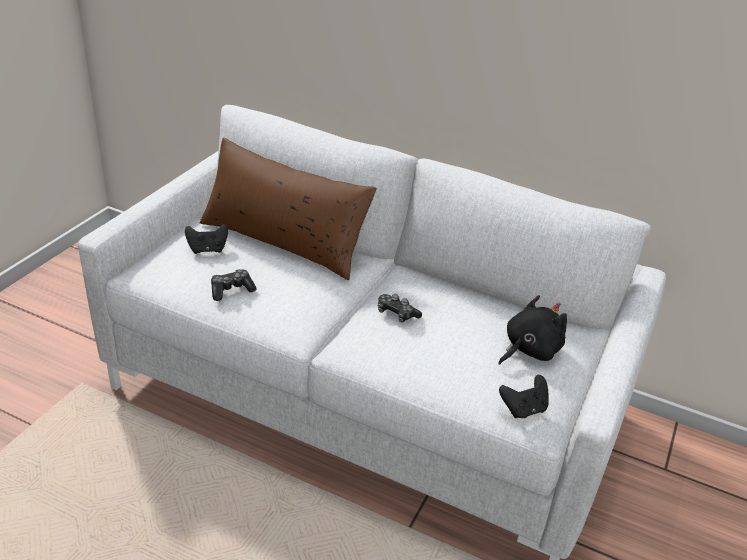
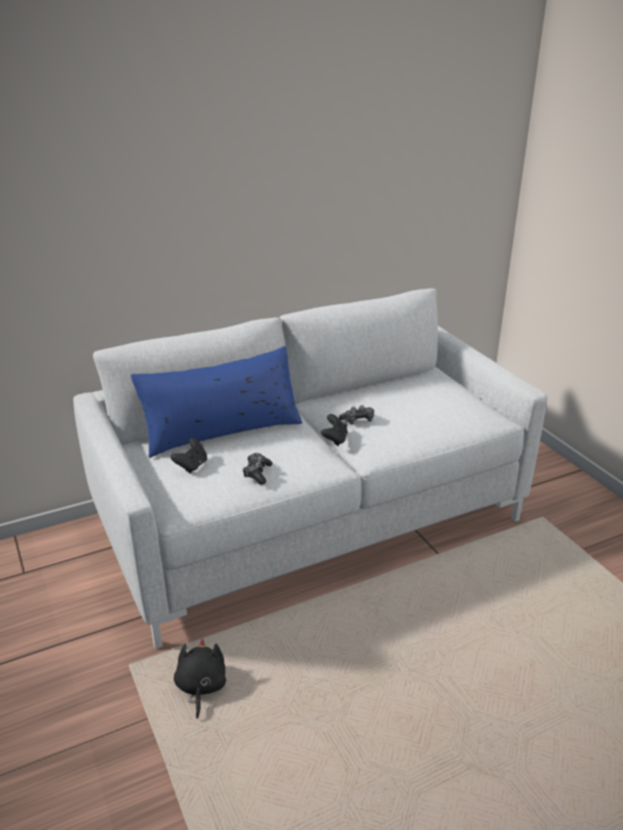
camera: 50 degrees left, 5 degrees down
(283, 240) = (222, 430): brown pillow -> blue pillow
(523, 409) = (484, 417): black game controller -> black game controller (334, 440)
(529, 350) = (437, 393): black plush toy -> black plush toy (201, 687)

